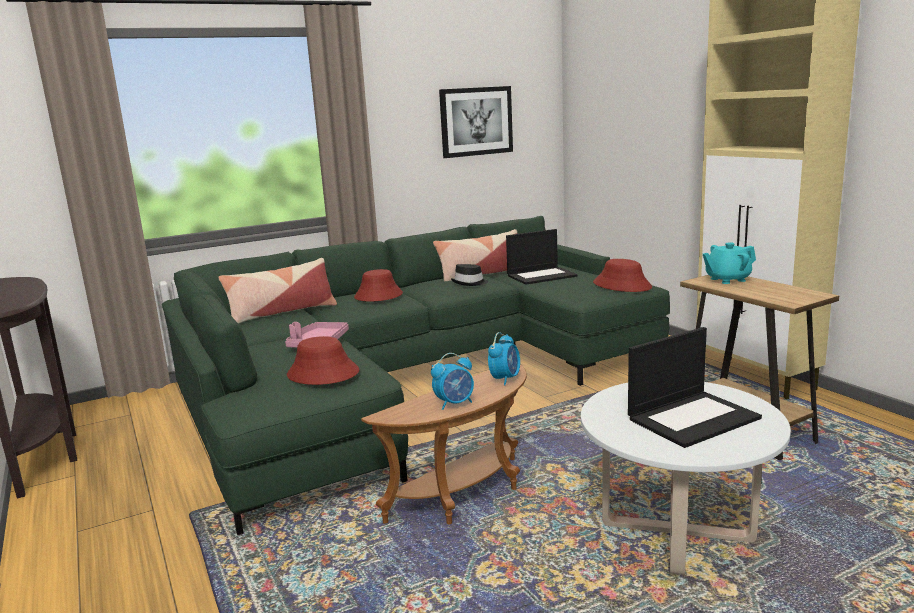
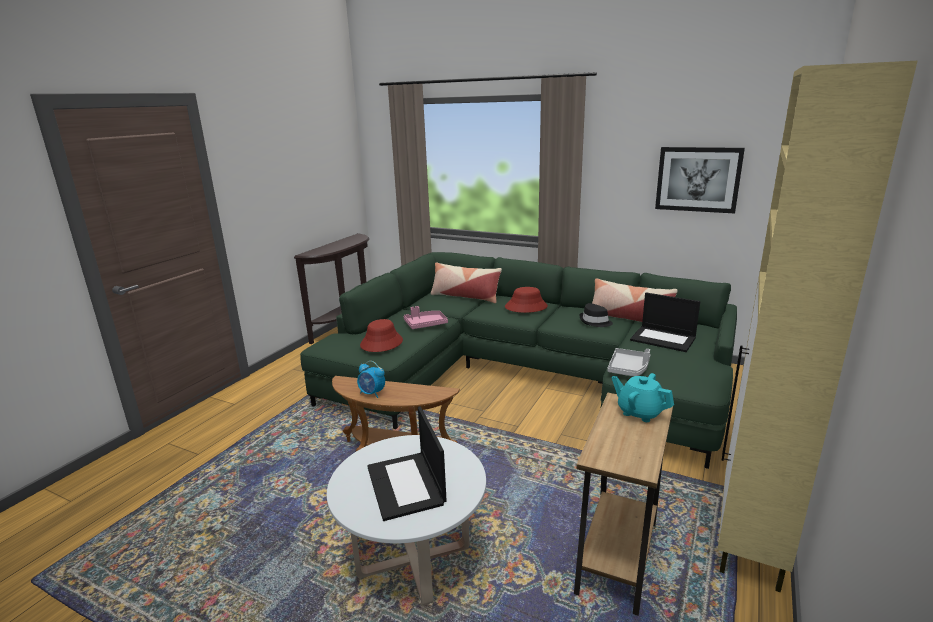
camera: 55 degrees right, 5 degrees up
(505, 379) = (423, 396): alarm clock -> none
(578, 296) = (628, 368): none -> grey tray
(622, 285) = (690, 377): red hat -> none
(693, 418) = (406, 485): laptop -> laptop turned 45 degrees clockwise

